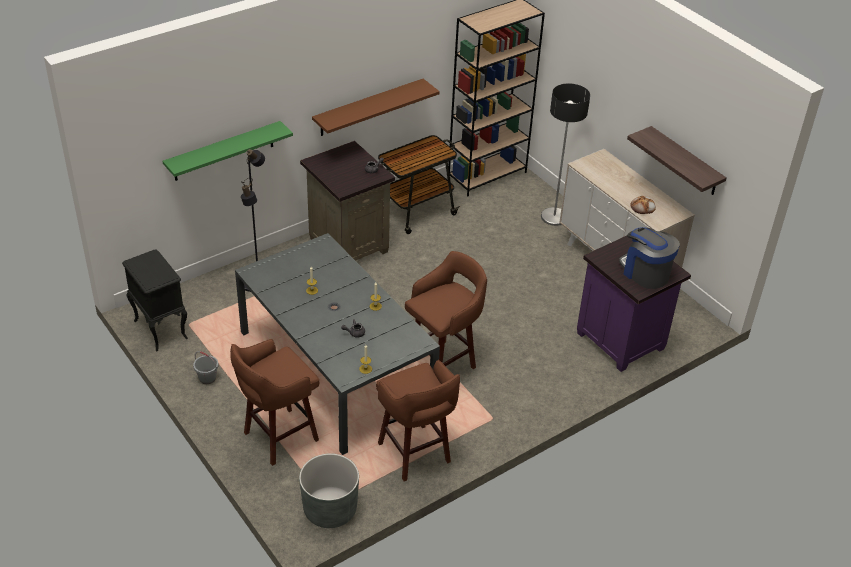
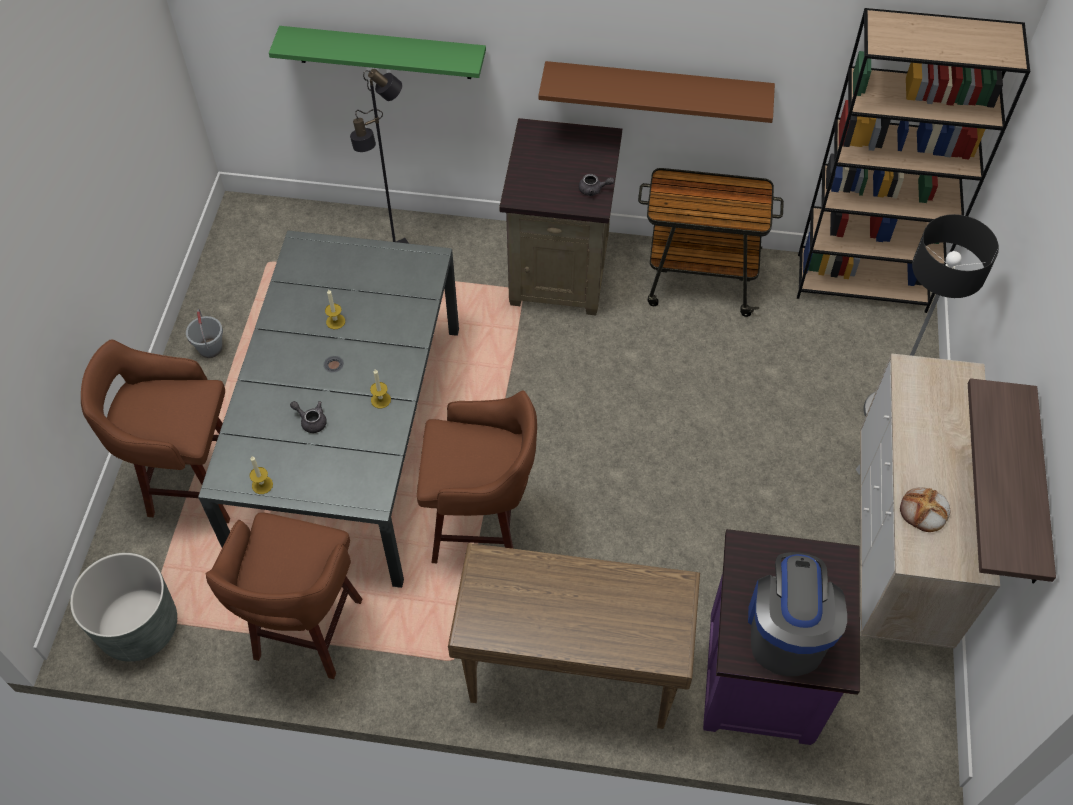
camera: 45 degrees right, 15 degrees up
(160, 329) = (234, 249): black nightstand -> none
(546, 388) = (570, 672): none -> brown console table

